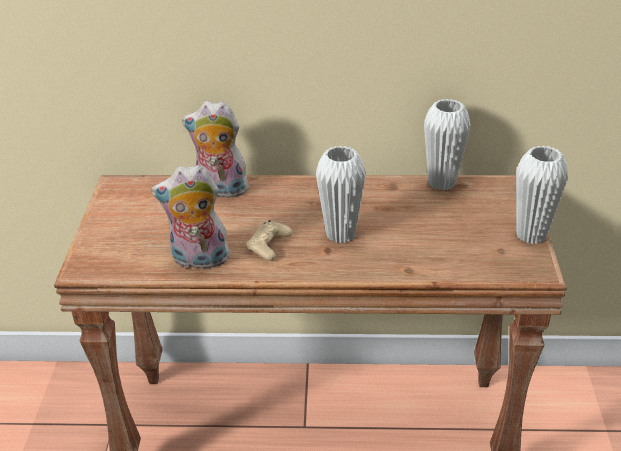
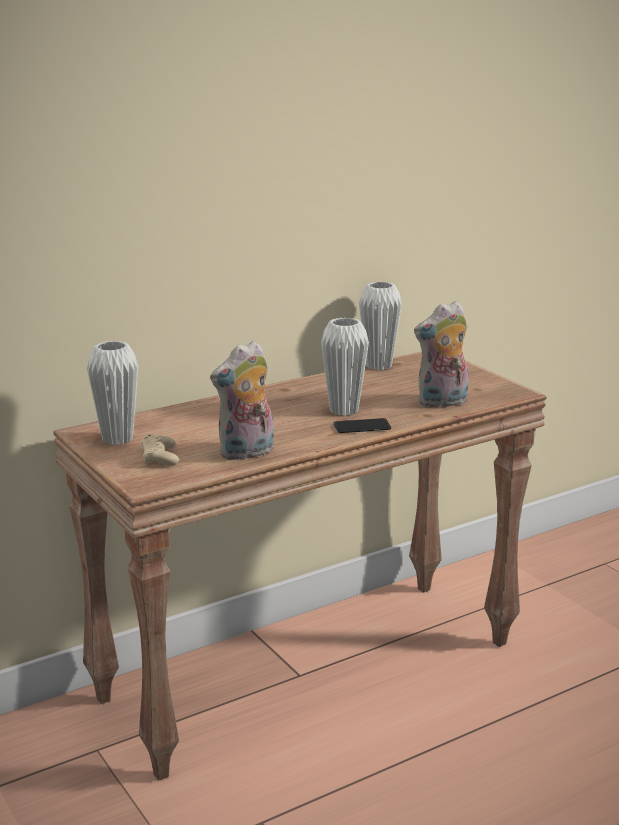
camera: 35 degrees left, 15 degrees down
(220, 190) = (195, 411): plush toy -> plush toy (442, 402)
(269, 245) = (294, 430): beige game controller -> beige game controller (160, 457)
(330, 264) = (362, 427): none -> phone
(531, 235) = (486, 376): white vase -> white vase (117, 439)

